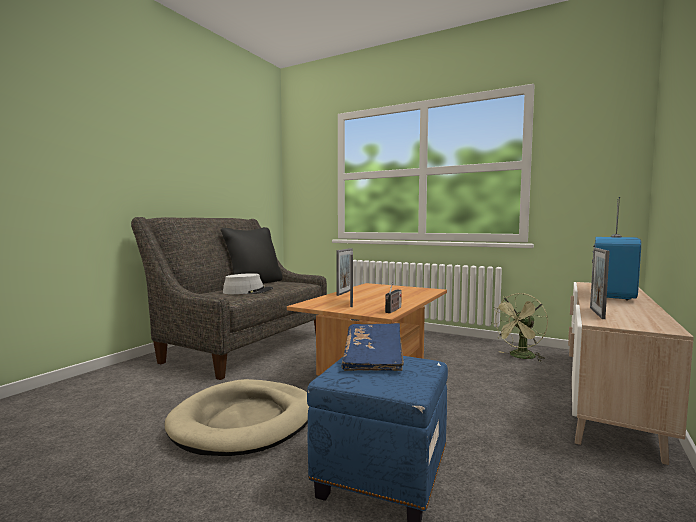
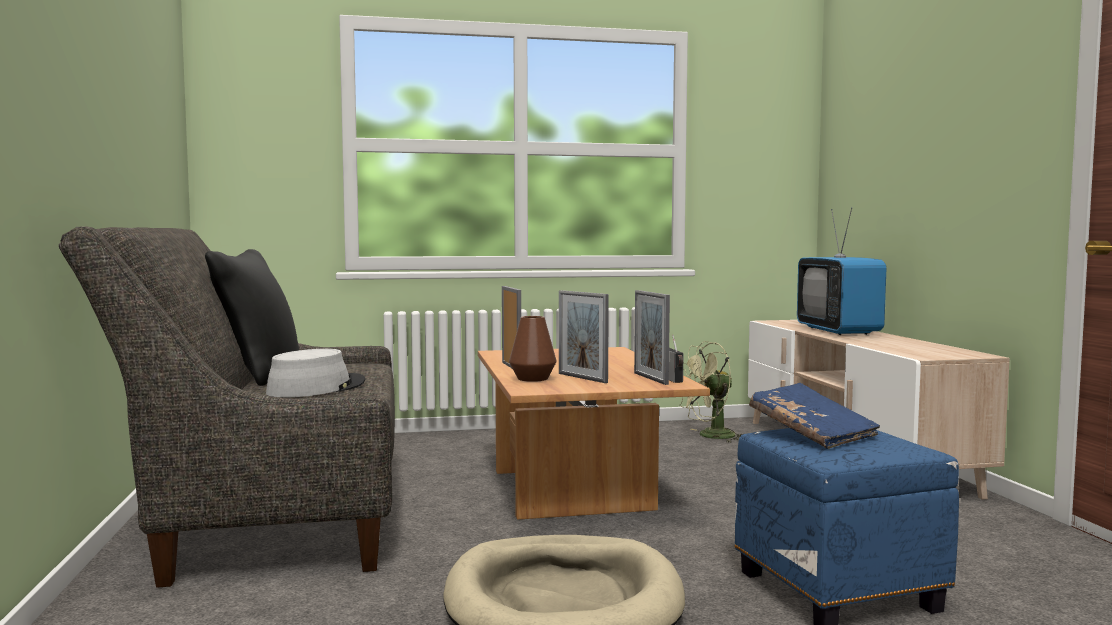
camera: 40 degrees left, 0 degrees up
(328, 299) = (532, 379): none -> brown vase
(520, 357) = (710, 436): green fan -> green fan turned 60 degrees clockwise
(597, 313) = (892, 349): picture frame -> picture frame (650, 378)

